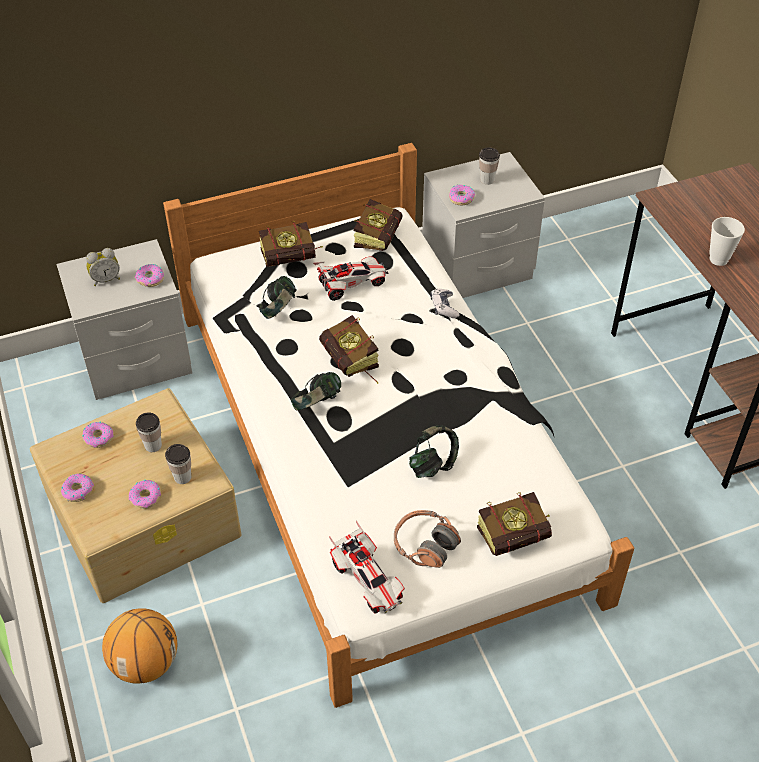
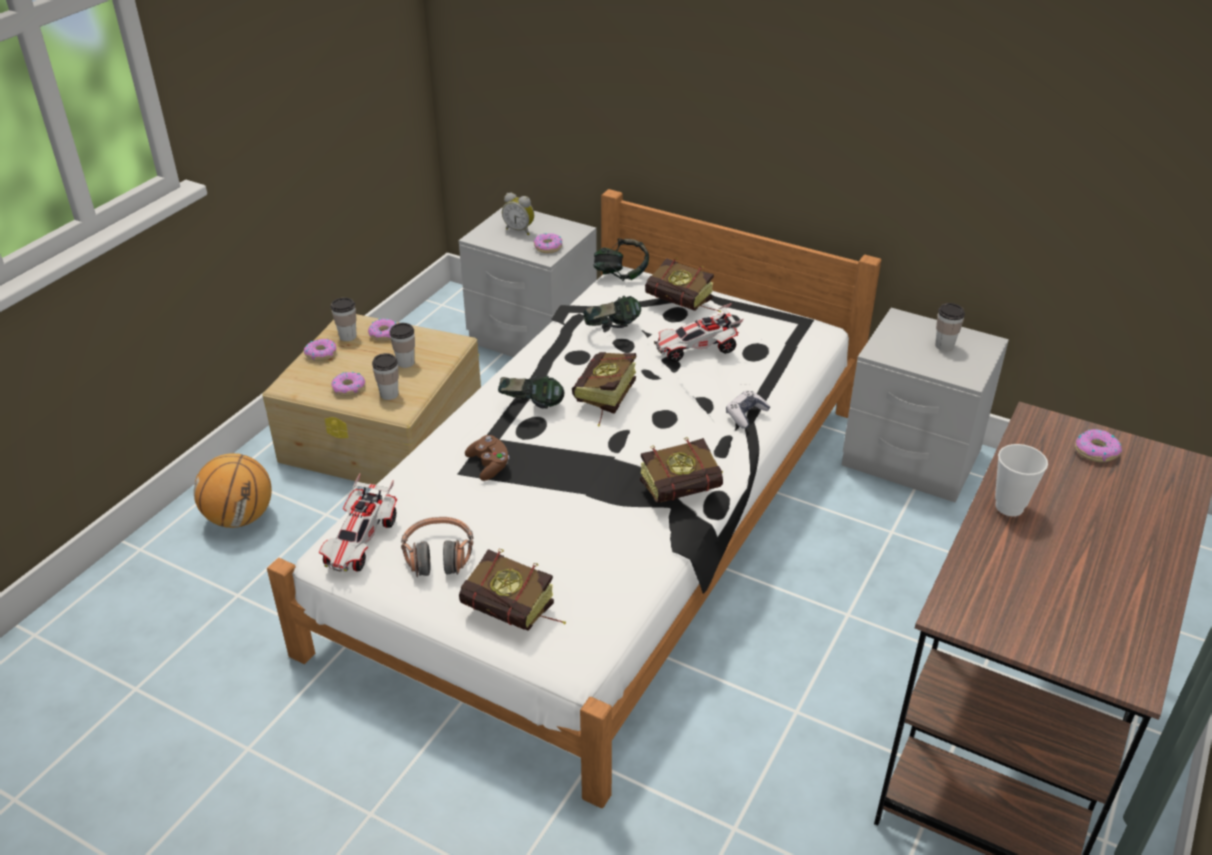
camera: 50 degrees right, 10 degrees down
(74, 461) = (348, 336): none -> cup
(351, 284) = (696, 349): toy car -> toy car turned 135 degrees clockwise
(357, 464) = (489, 465): none -> brown game controller
(379, 236) = (783, 334): book -> book (688, 490)
(433, 465) = (542, 511): headphones -> headphones (621, 275)
(461, 198) = (892, 344): donut -> donut (1096, 451)

